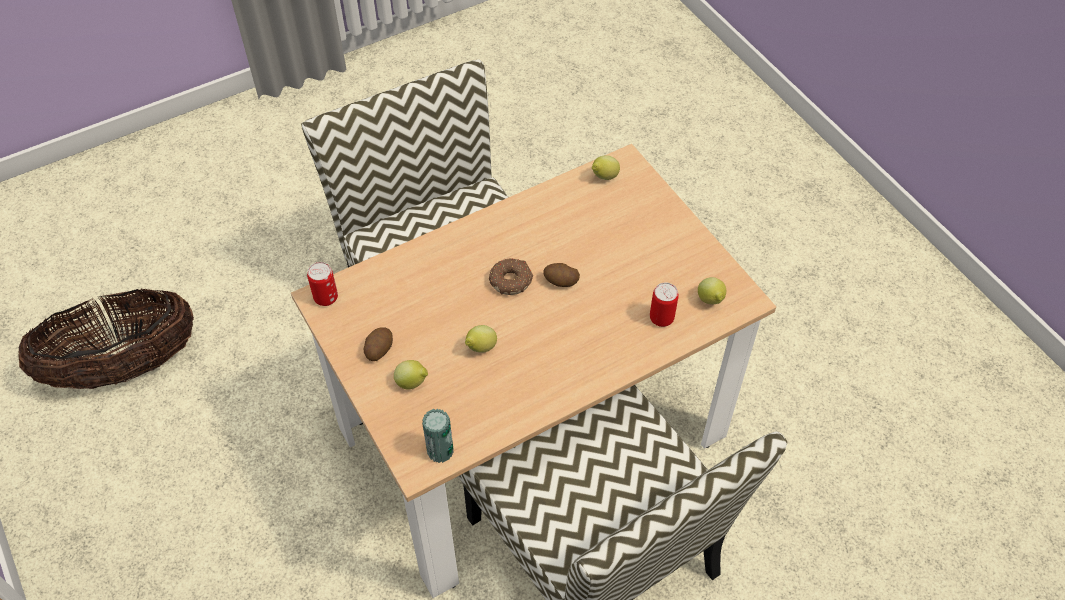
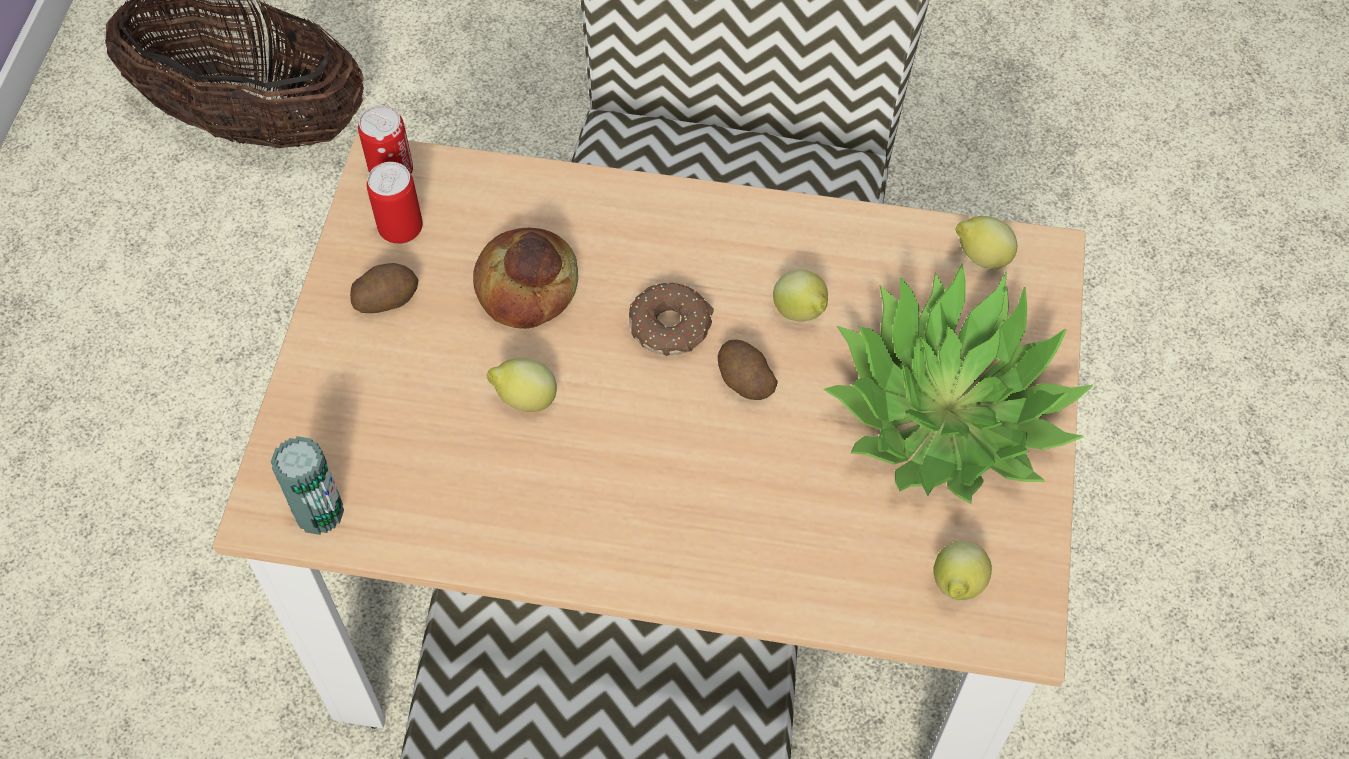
camera: 40 degrees right, 5 degrees up
(412, 383) = (382, 382): lemon -> lemon (801, 313)
(434, 304) = (526, 286): none -> bread
(647, 241) = (948, 412): none -> potted plant
(661, 318) = (844, 555): can -> can (401, 229)

